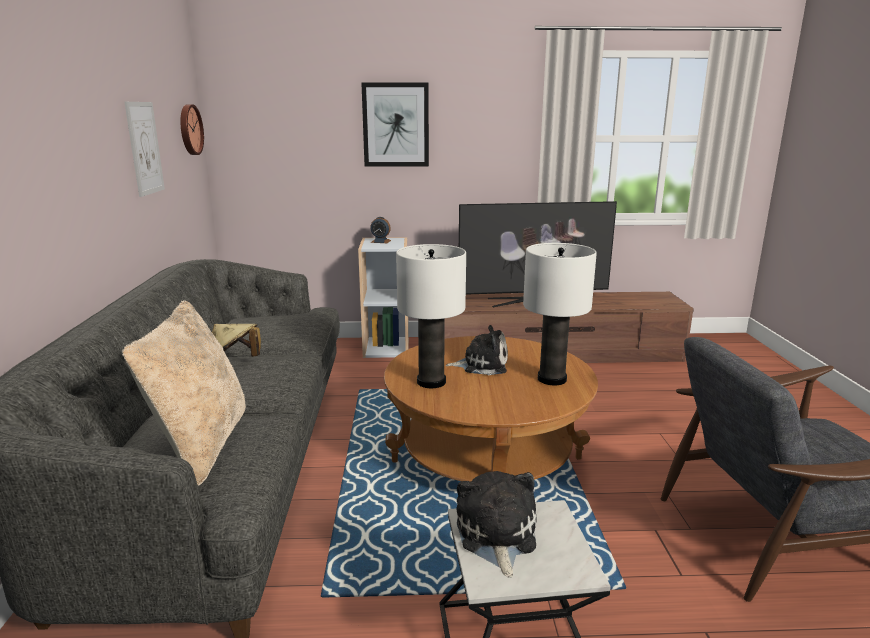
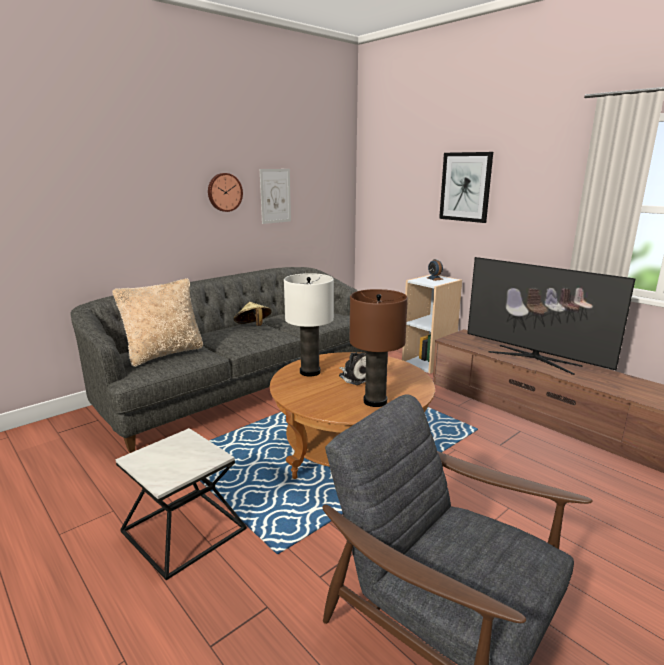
camera: 50 degrees right, 0 degrees up
(189, 129) = (334, 185): wall clock -> wall clock (224, 192)
(496, 536) = (175, 448): plush toy -> none
(552, 379) = (375, 401): white table lamp -> brown table lamp

